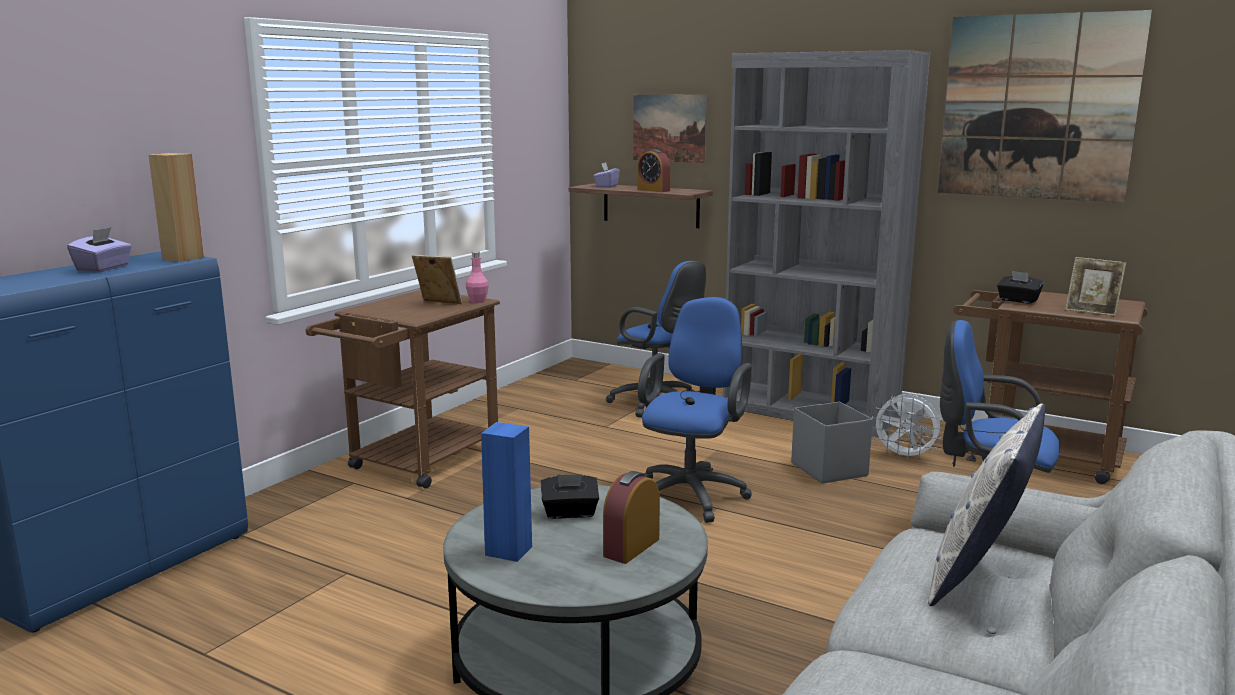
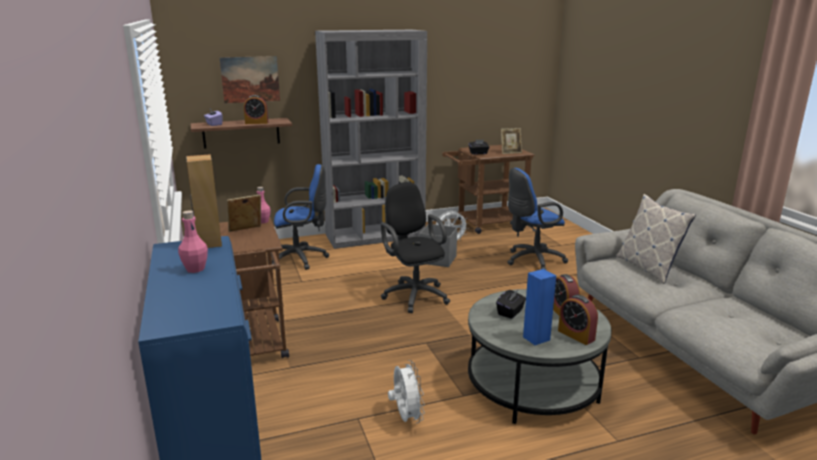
camera: 50 degrees left, 5 degrees up
(103, 268) = (195, 269): purple tissue box -> pink bottle
(380, 600) = (406, 418): none -> white fan
(563, 576) = (576, 335): none -> alarm clock
(692, 493) = (414, 295): blue office chair -> black office chair
(1037, 107) = (461, 57): picture -> none

